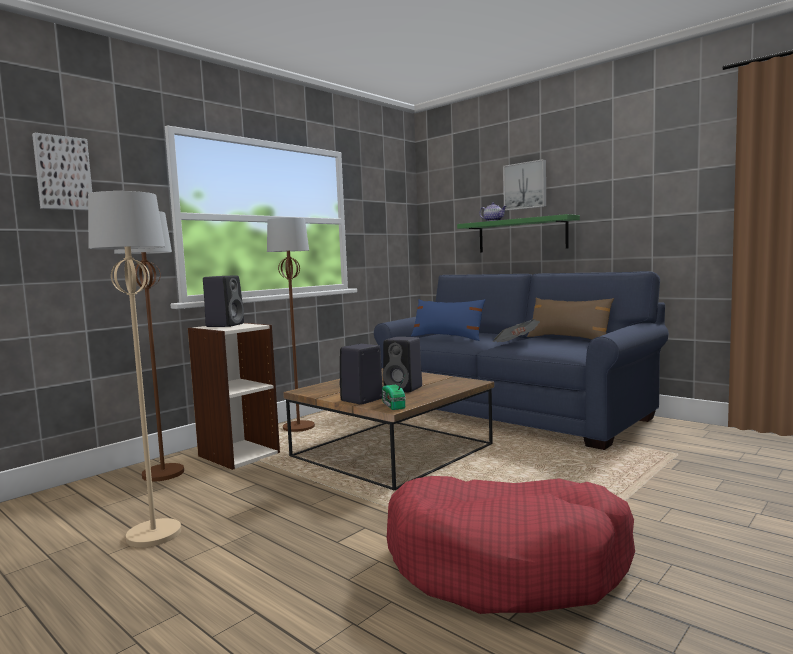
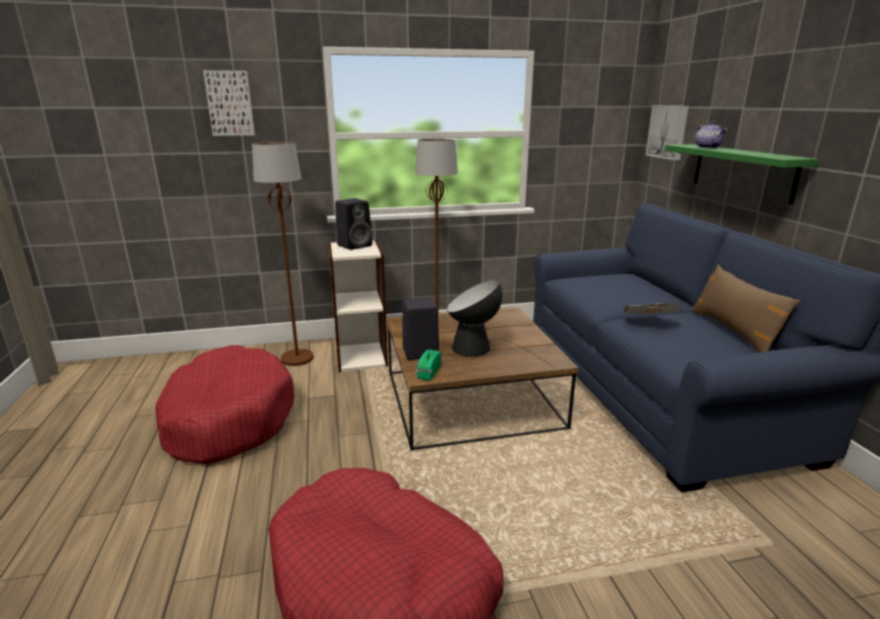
camera: 35 degrees right, 15 degrees up
(154, 534) = (227, 418): beige floor lamp -> red dog bed
(404, 389) = (478, 348): black speaker -> table lamp
(447, 337) = (601, 287): blue pillow -> none
(525, 186) = (762, 102): picture -> picture (668, 132)

